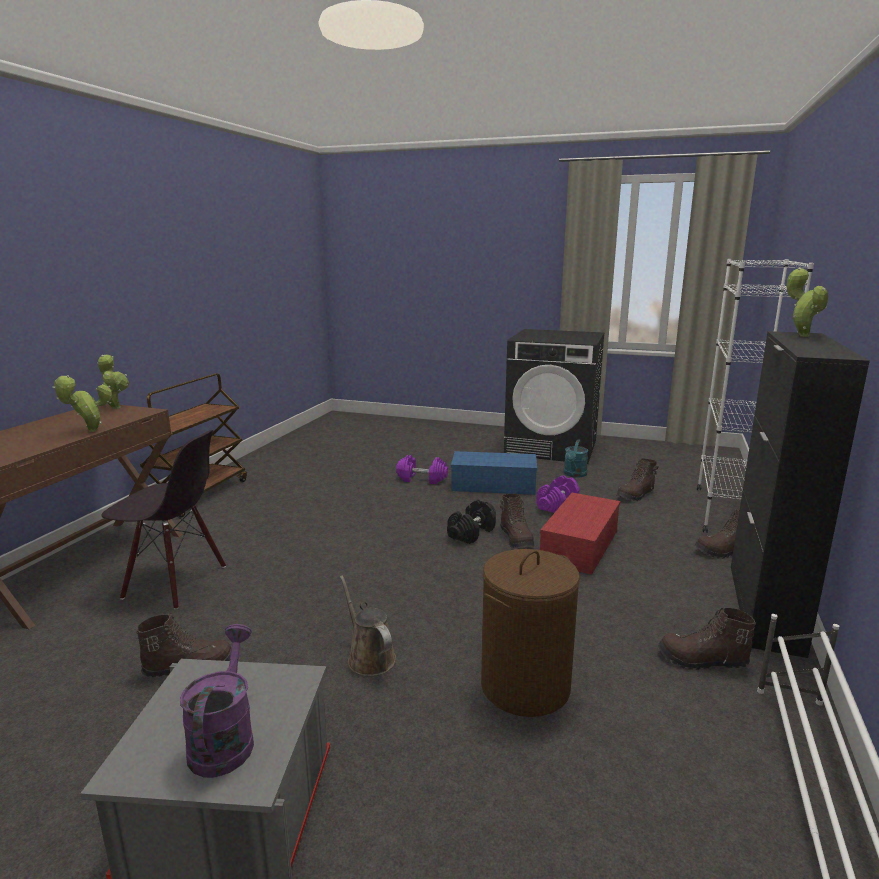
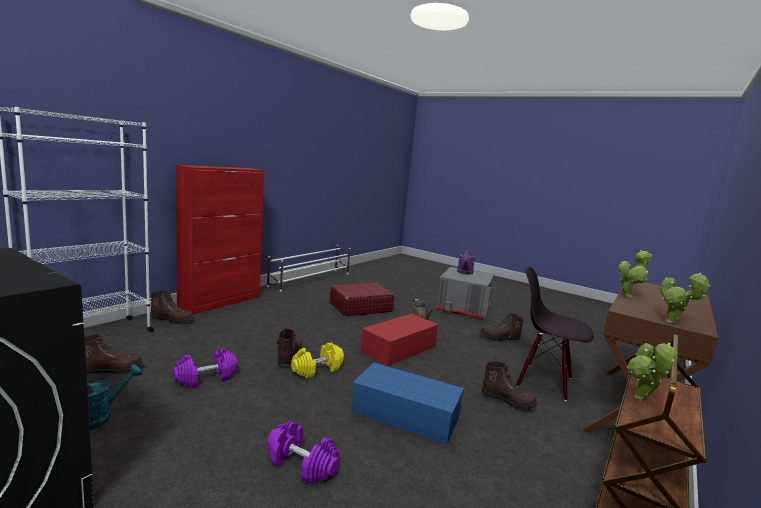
camera: 165 degrees left, 5 degrees down
(471, 533) = (317, 369): black dumbbell -> yellow dumbbell
(495, 484) = (221, 425): blue storage box -> blue storage box (403, 415)
(525, 686) = (360, 307): brown laundry basket -> red suitcase
(579, 545) = (252, 343): red storage box -> red storage box (398, 349)
(702, 661) = (284, 298): brown boot -> brown boot (507, 401)
(764, 607) = (221, 302): black cabinet -> red cabinet
(801, 335) = (198, 166): potted plant -> potted plant (641, 399)

